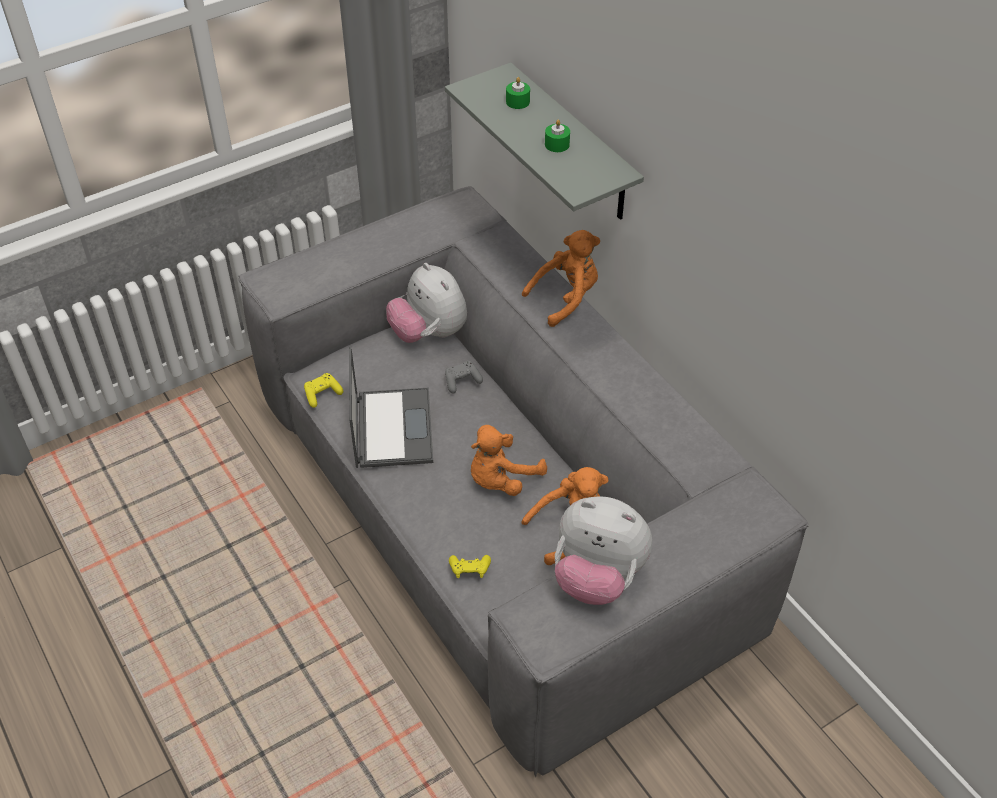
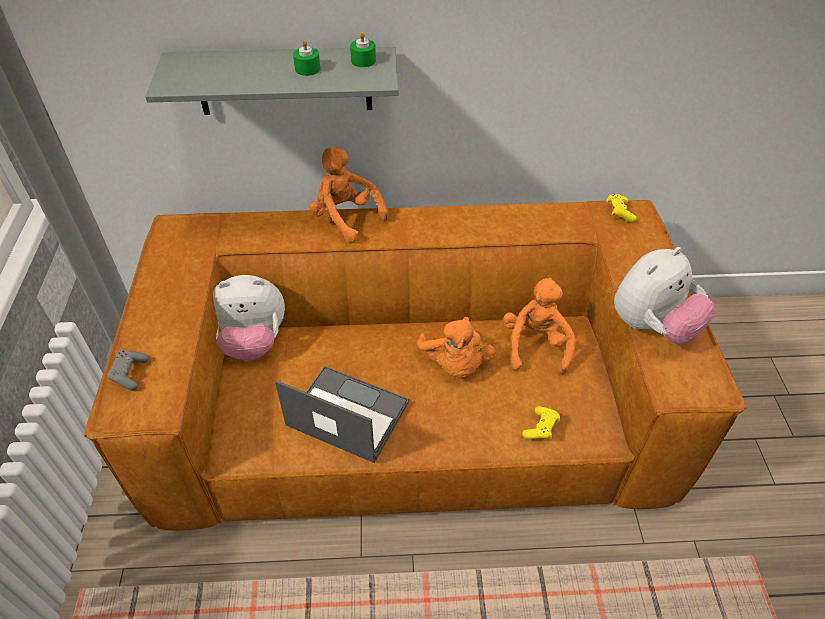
camera: 60 degrees left, 0 degrees up
(322, 394) = (260, 452): yellow game controller -> yellow game controller (619, 213)
(462, 381) = (332, 342): grey game controller -> grey game controller (130, 374)
(498, 510) = (413, 409): grey sofa -> brown sofa
(517, 102) = (223, 67): green candle -> green candle (363, 60)
(566, 298) = (345, 217): orange plush toy -> orange plush toy turned 45 degrees counterclockwise

